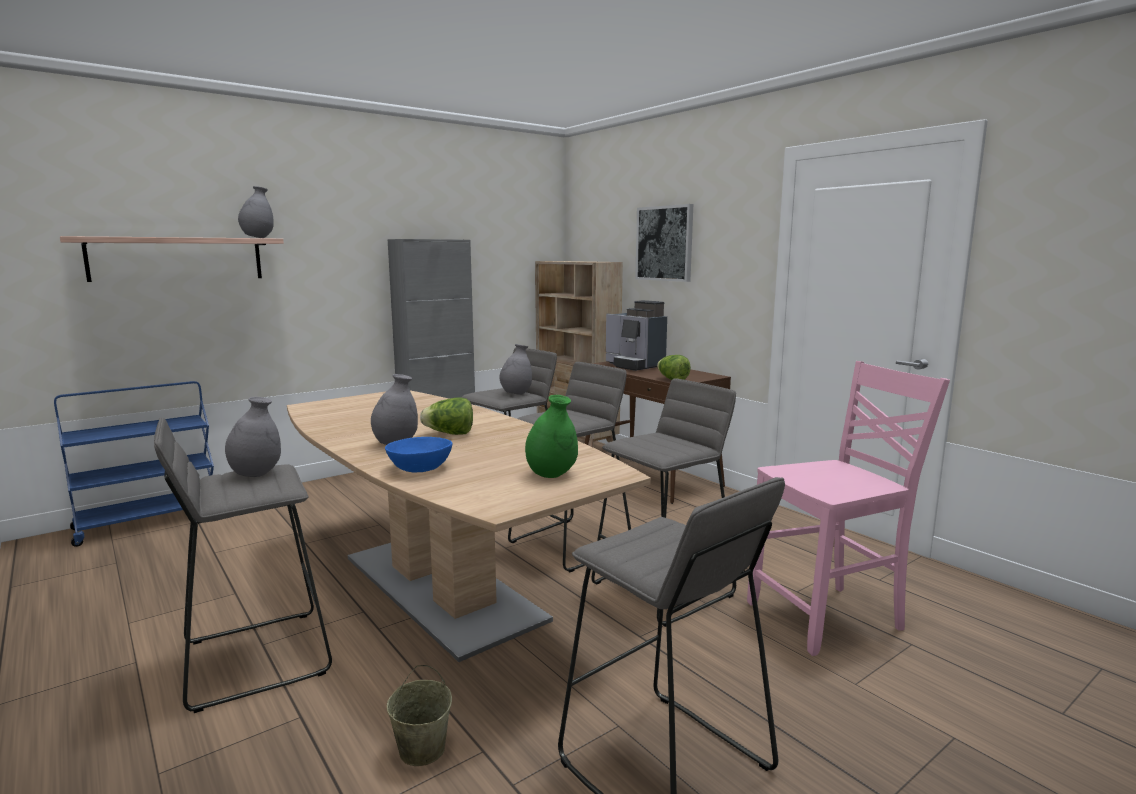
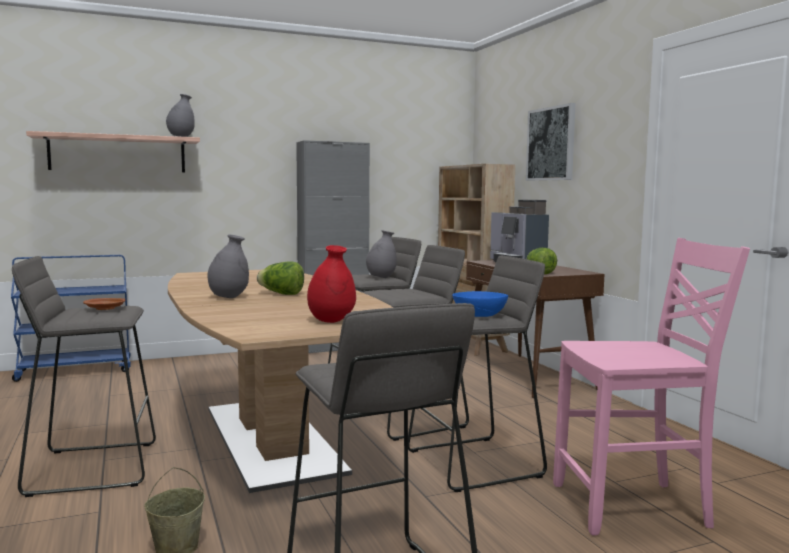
camera: 15 degrees right, 5 degrees down
(256, 474) = (105, 309): grey vase -> brown plate
(419, 468) = (227, 310): blue bowl -> blue bowl (479, 315)
(551, 475) = (331, 321): green vase -> red vase

